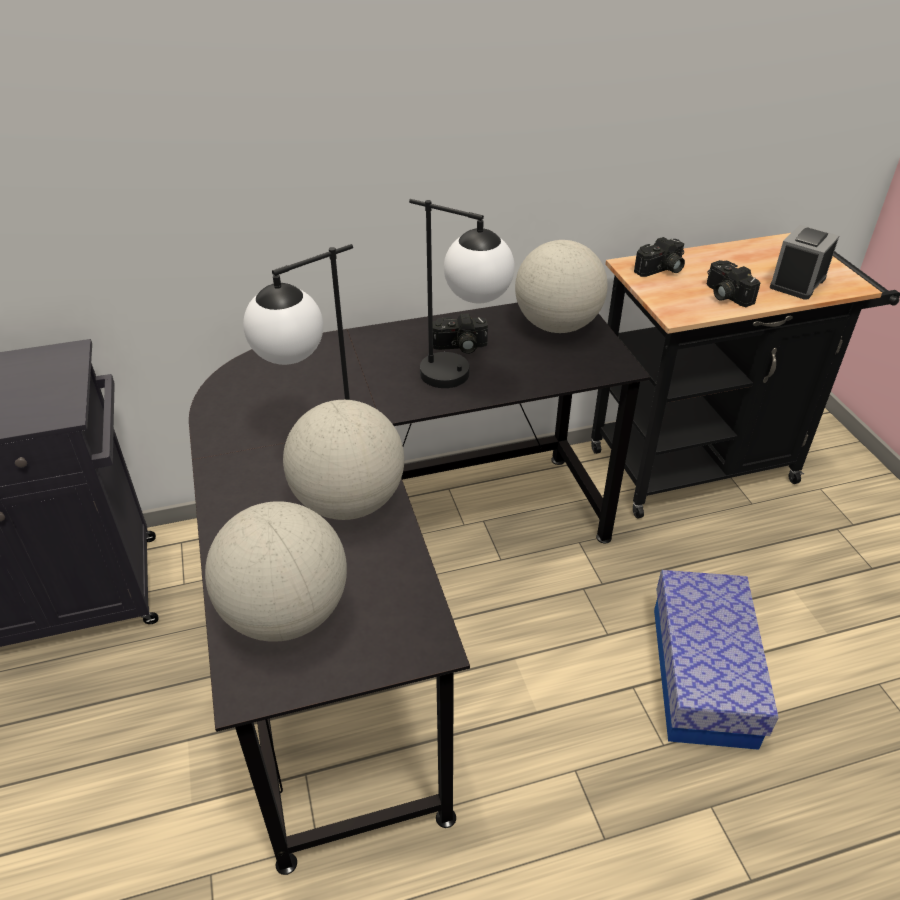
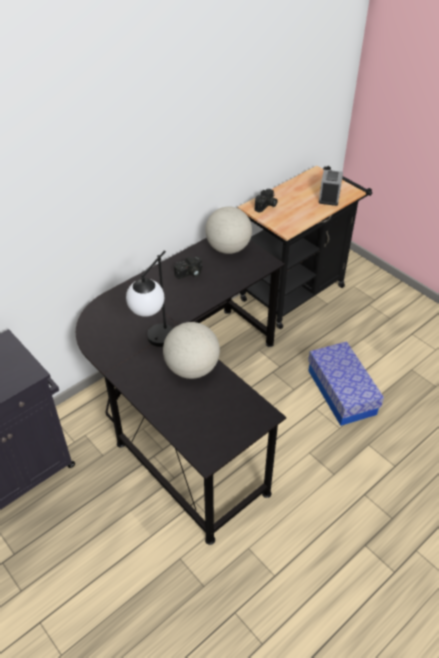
camera: 25 degrees left, 5 degrees up
(285, 613) = (200, 425): globe -> none
(463, 379) = (202, 291): table lamp -> none
(725, 295) = (301, 213): camera -> none

